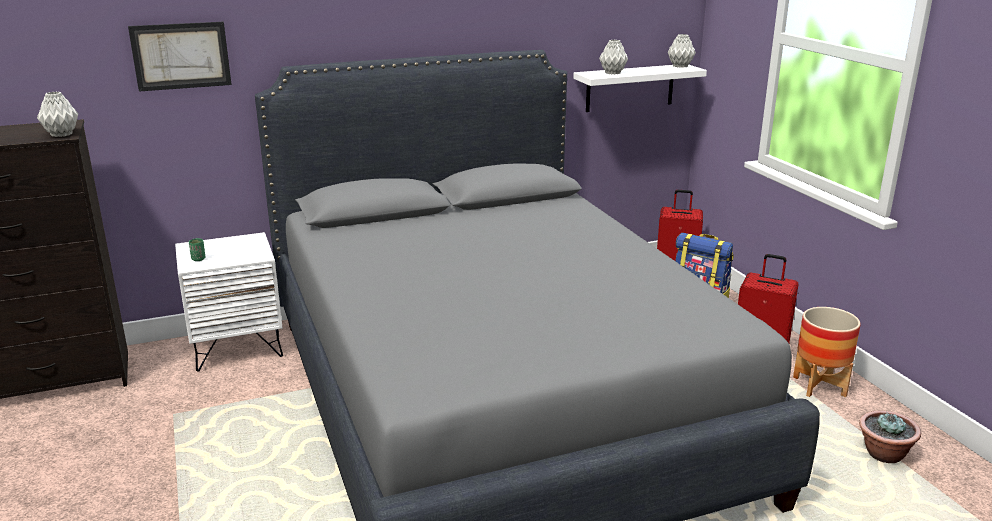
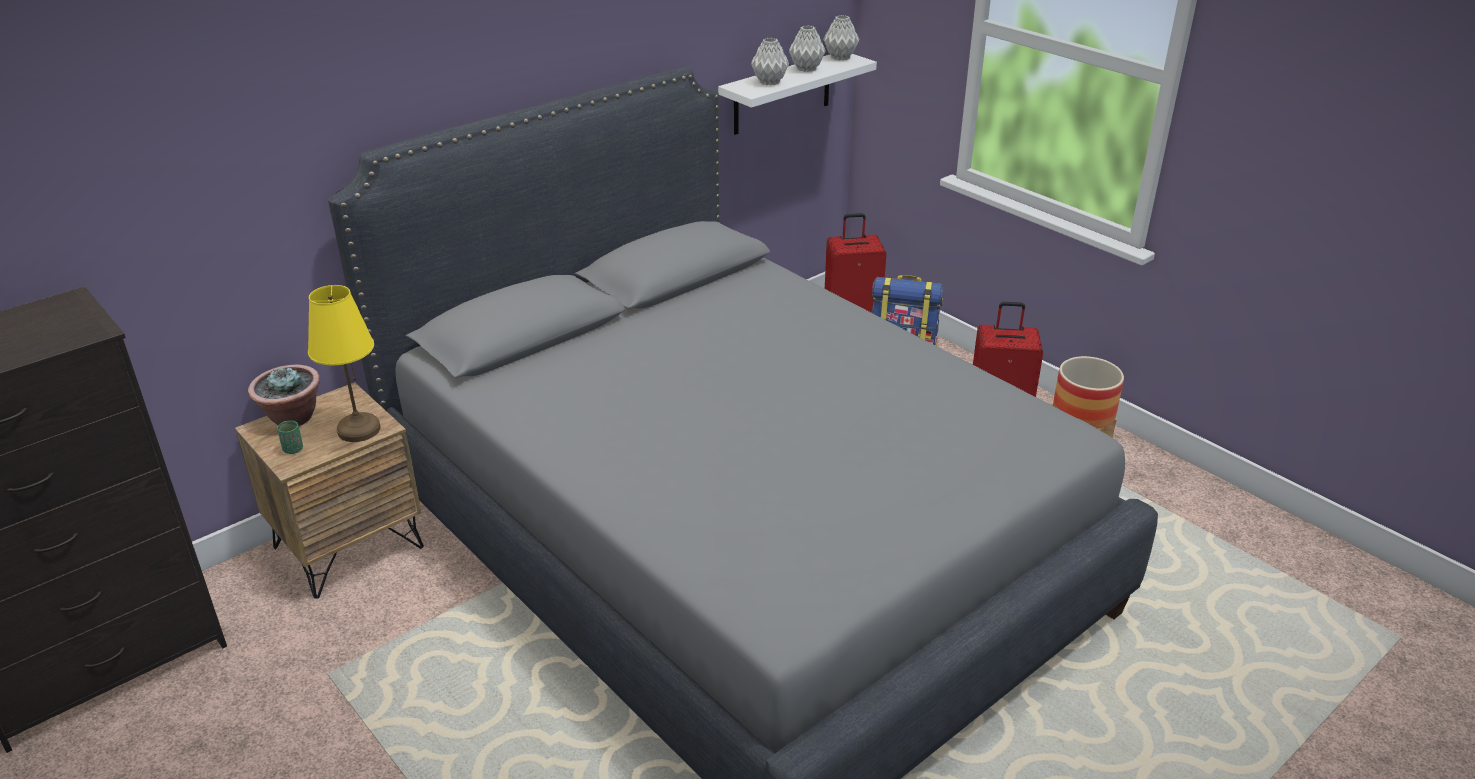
camera: 20 degrees left, 10 degrees up
(61, 134) = (87, 328): grey vase -> grey vase (806, 69)
(181, 56) = (210, 161): picture -> none
(237, 347) = (348, 546): white nightstand -> brown nightstand
(245, 256) = (358, 430): none -> yellow table lamp
(883, 455) = (1176, 521): potted plant -> potted plant (292, 418)

